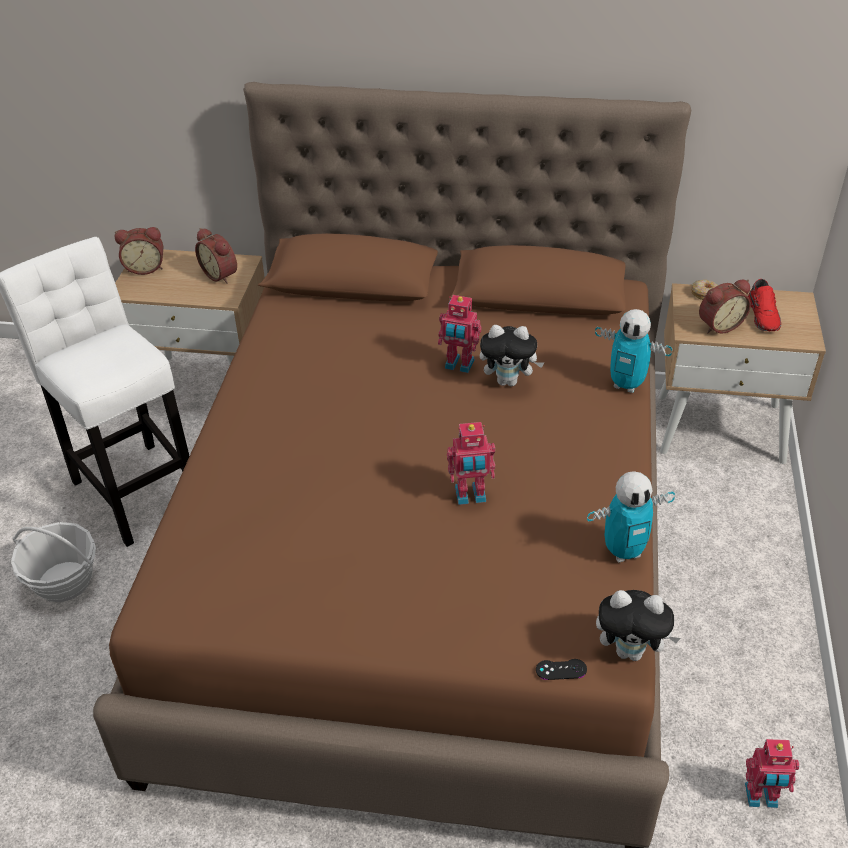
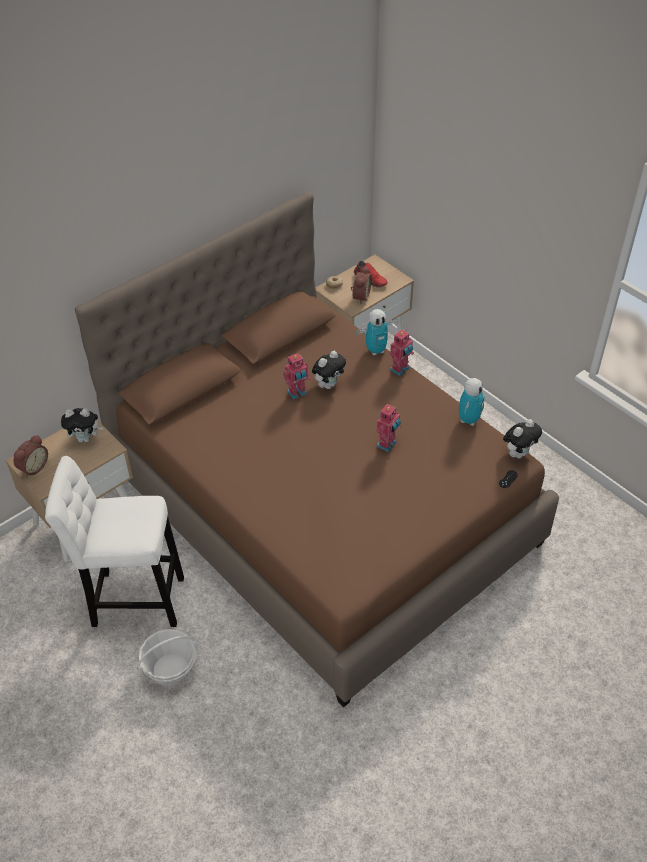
camera: 50 degrees left, 5 degrees up
(221, 274) = (85, 438): alarm clock -> plush toy
(761, 797) = (552, 488): toy robot -> toy robot (400, 369)

